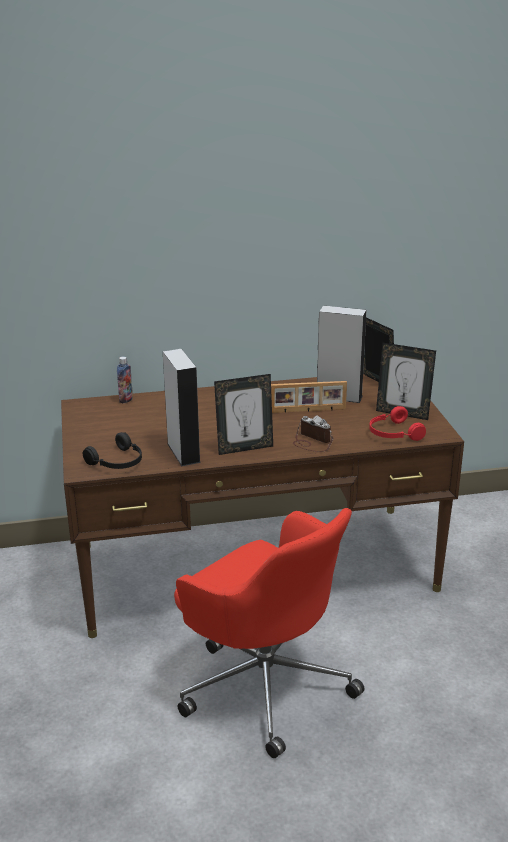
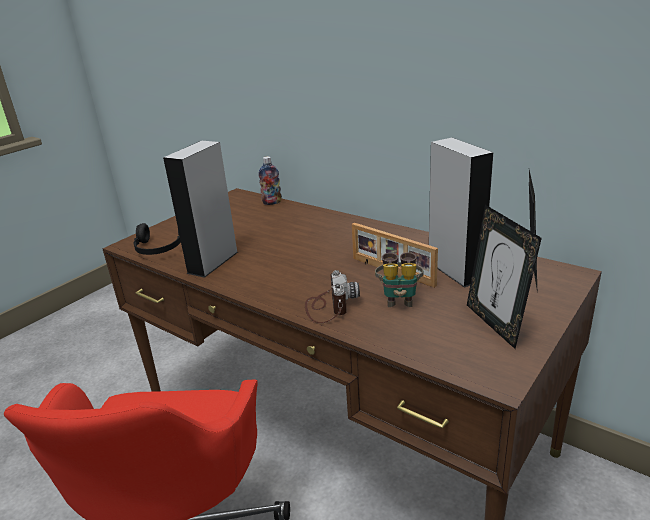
camera: 50 degrees right, 0 degrees up
(244, 448) = (261, 282): picture frame -> none
(339, 422) = (399, 299): none -> binoculars
(393, 433) = (434, 343): red headphones -> none

